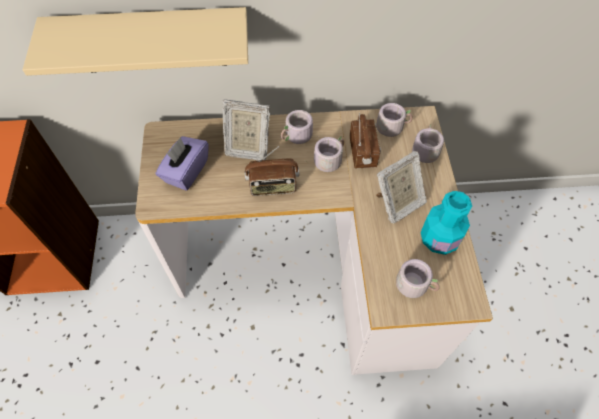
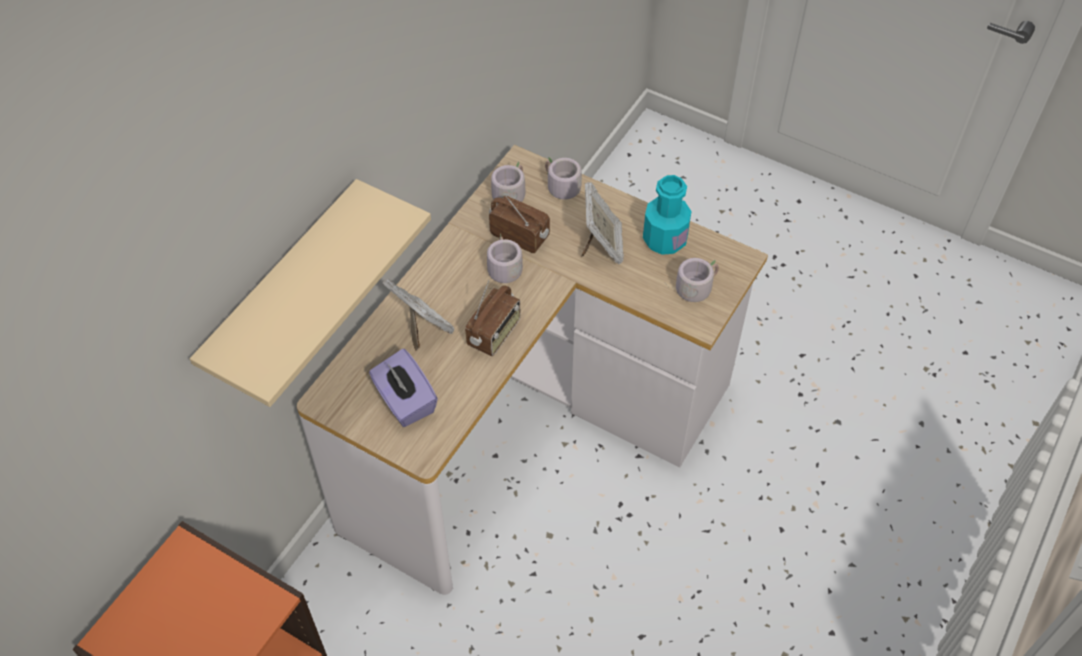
camera: 55 degrees left, 5 degrees down
(247, 147) = (423, 329): picture frame -> picture frame turned 90 degrees counterclockwise
(297, 137) = (450, 278): grey mug -> none

